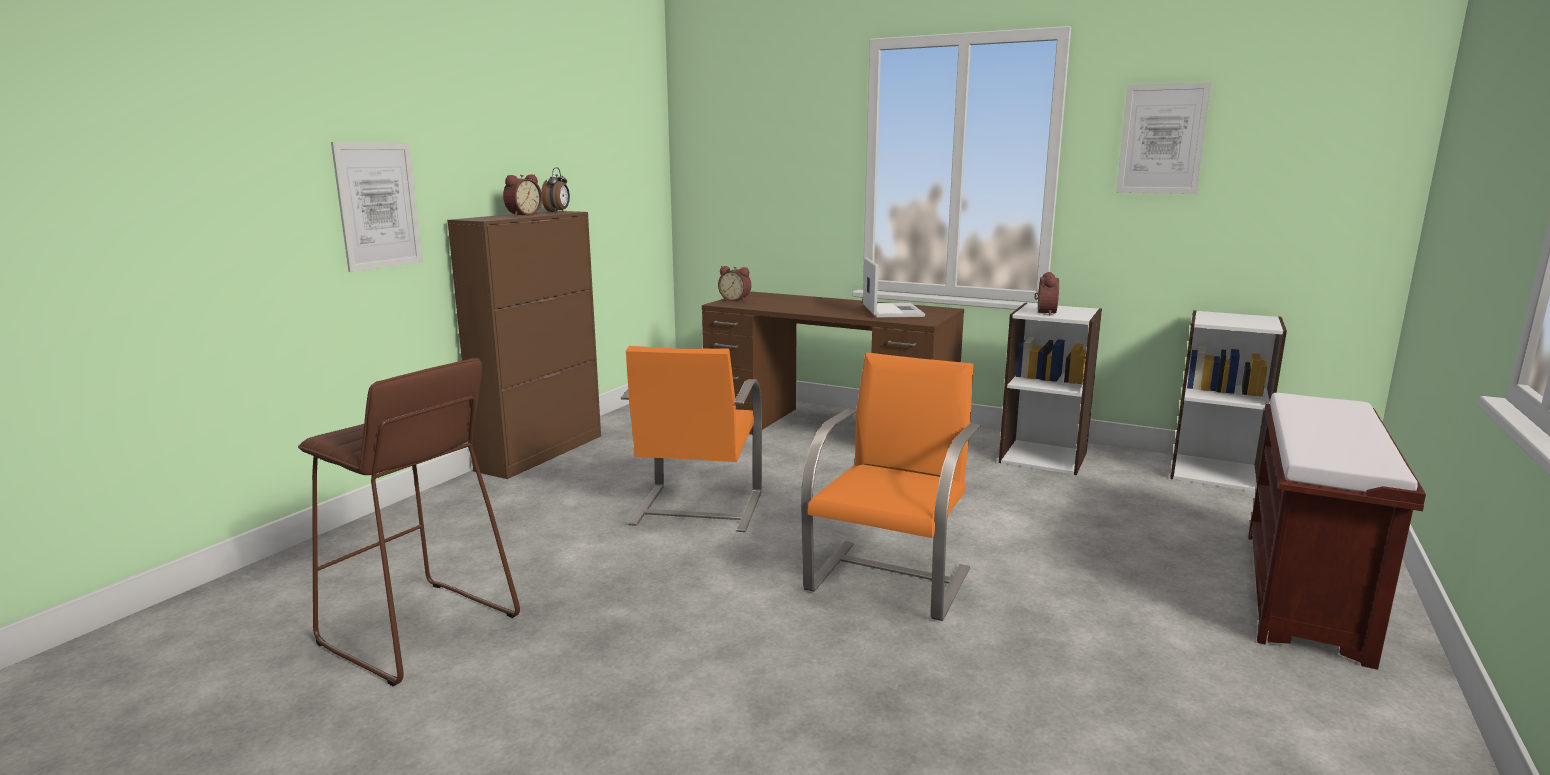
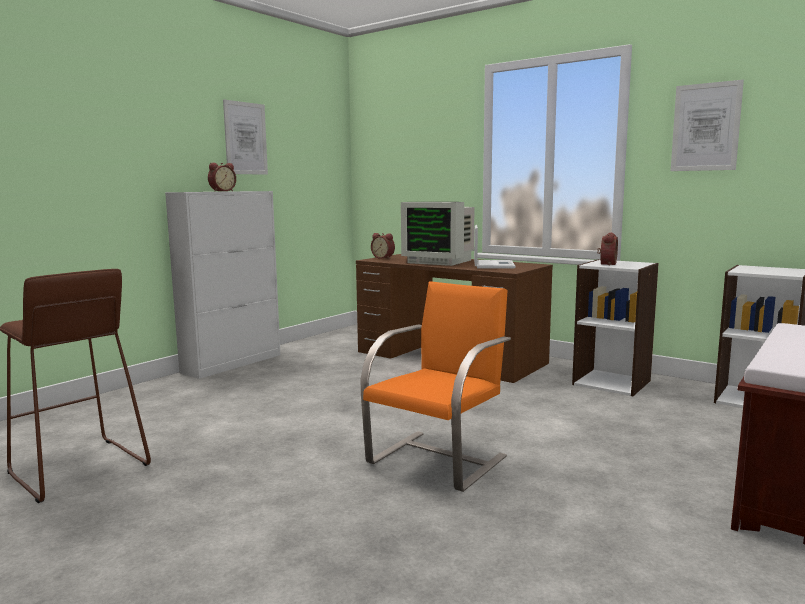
camera: 10 degrees right, 5 degrees down
(378, 205) = (112, 179): picture -> picture (245, 138)
(541, 452) = (233, 363): brown cabinet -> white cabinet
(558, 212) = (251, 190): alarm clock -> none
(696, 509) = (319, 404): orange chair -> none
(816, 305) = (439, 261): none -> monitor

